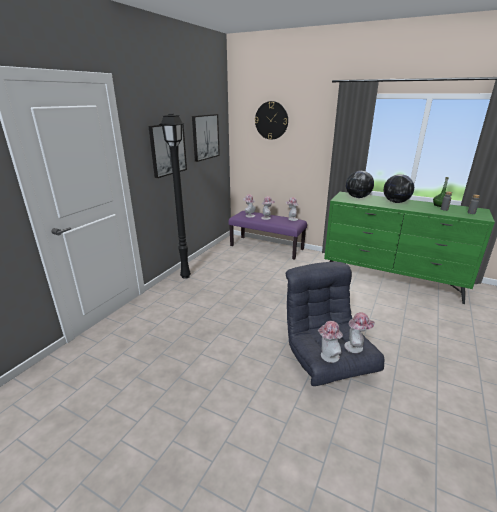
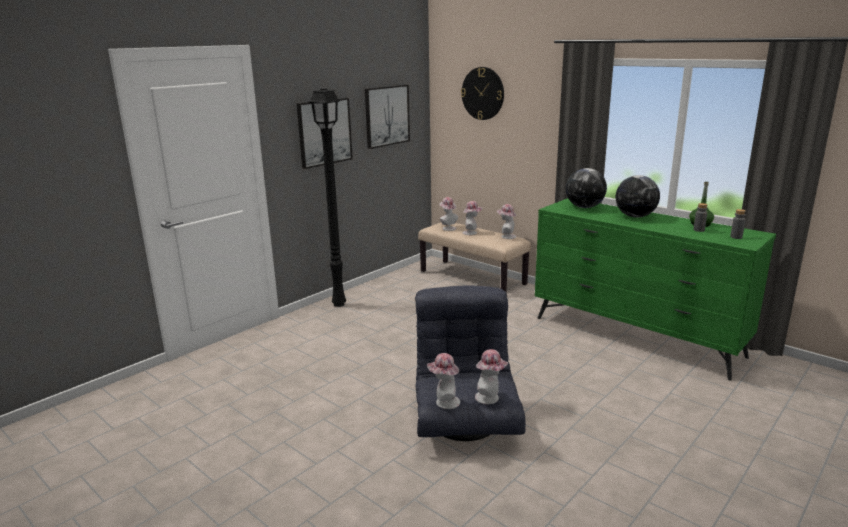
camera: 15 degrees right, 5 degrees down
(267, 247) = (473, 277): purple bench -> beige bench

